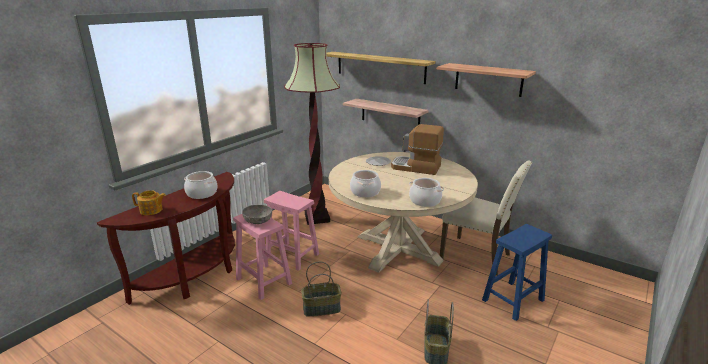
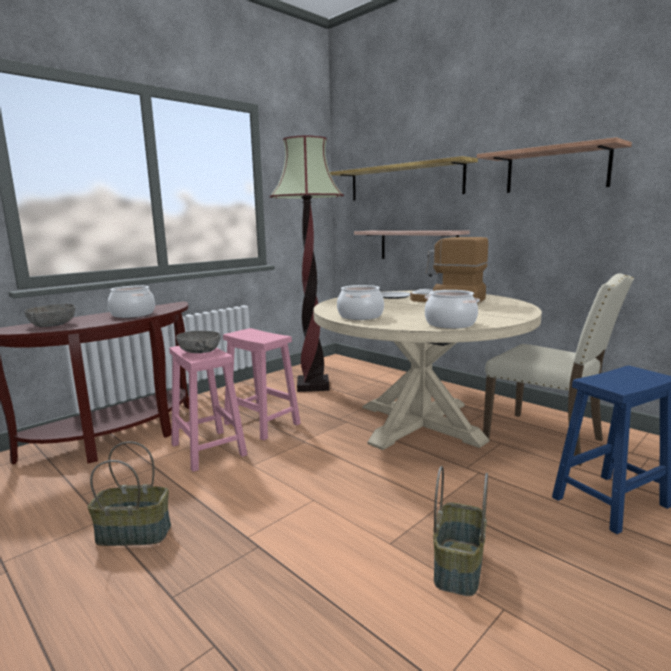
camera: 10 degrees right, 10 degrees down
(151, 210) = (52, 325): teapot -> grey bowl
(322, 308) = (279, 489): basket -> basket (135, 533)

